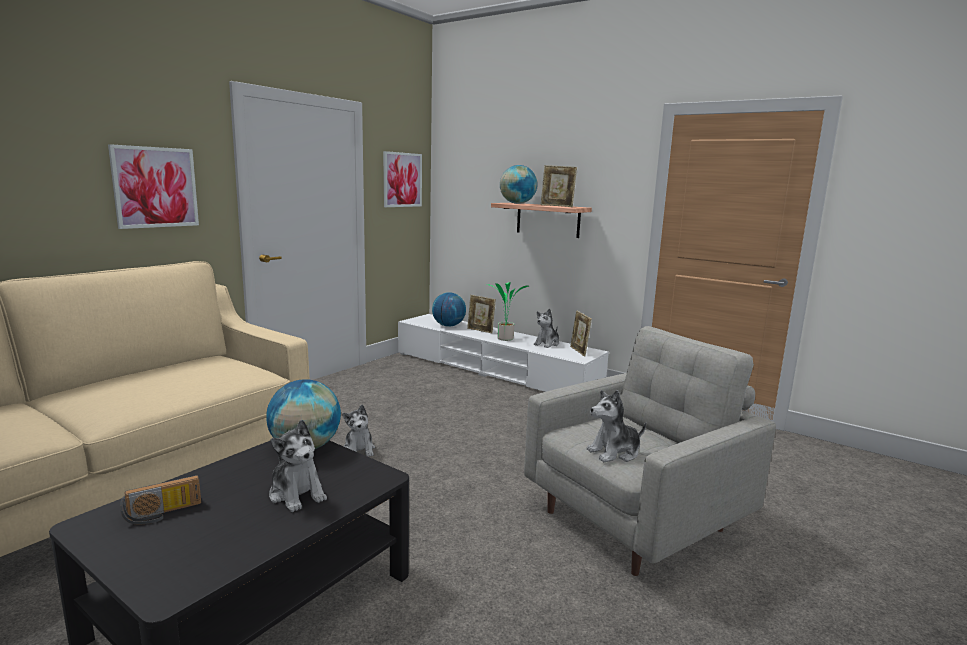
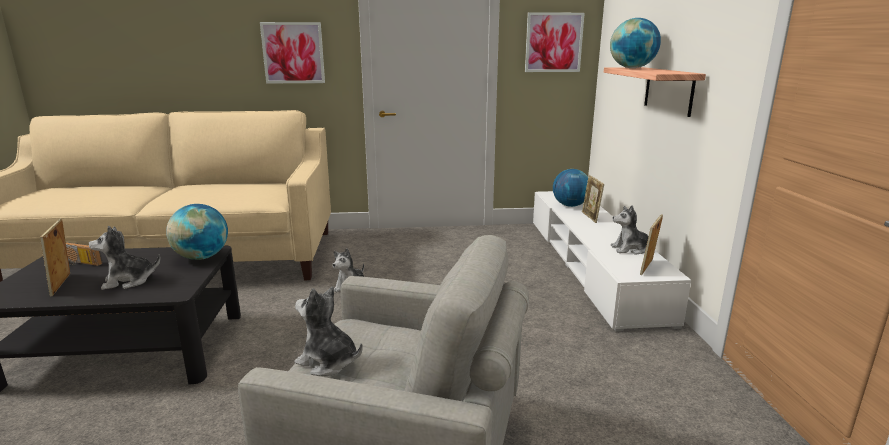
camera: 50 degrees right, 5 degrees up
(297, 494) = (128, 281): plush toy -> plush toy turned 60 degrees clockwise
(504, 339) = (594, 231): potted plant -> none
(557, 206) = (656, 71): picture frame -> picture frame (63, 285)

